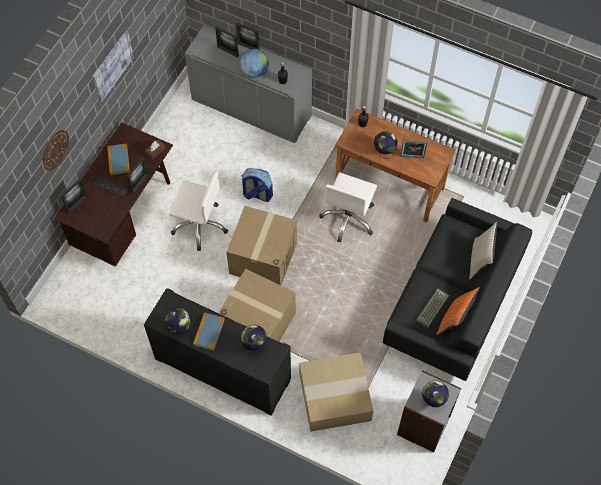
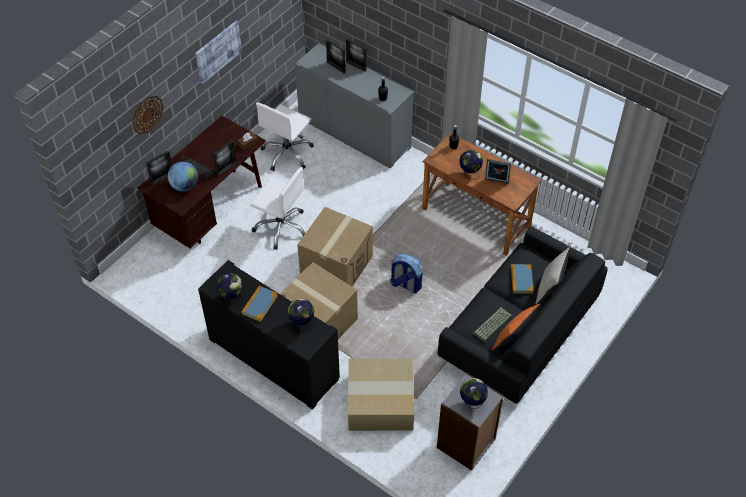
camera: 10 degrees right, 10 degrees down
(118, 160) = (211, 146): book -> book (521, 280)
(255, 72) = (358, 87): globe -> globe (185, 186)
(257, 194) = (343, 208): backpack -> backpack (405, 284)
(349, 218) = (429, 241): white office chair -> white office chair (287, 153)

